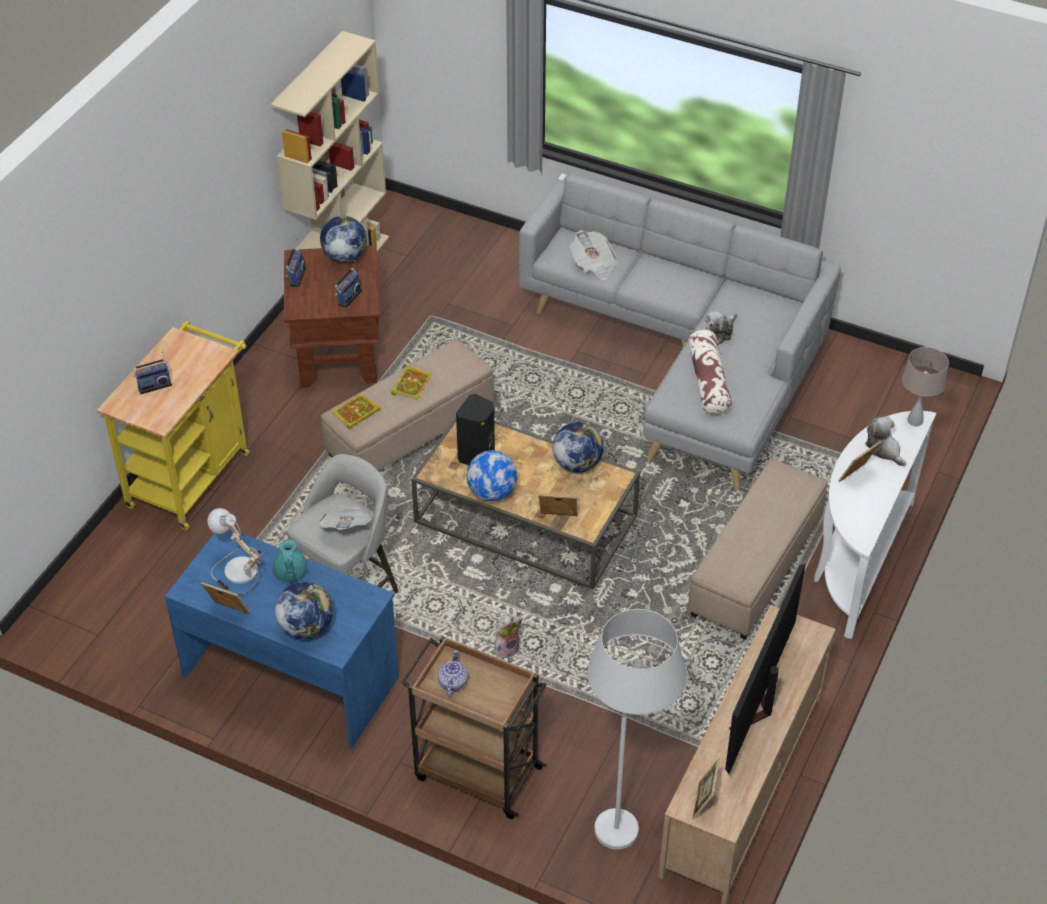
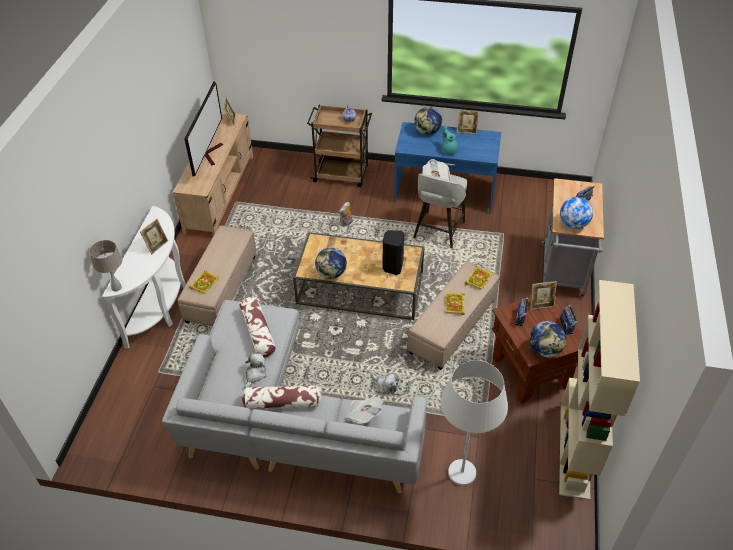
camera: 165 degrees right, 0 degrees up
(193, 473) = (562, 274): yellow cart -> grey cart
(237, 571) = (475, 146): table lamp -> none
(492, 493) = (375, 247): globe -> globe (573, 224)
(558, 519) = (333, 241): picture frame -> picture frame (541, 304)
(626, 810) = (271, 174): white floor lamp -> white floor lamp (460, 487)
(690, 296) = (282, 402): none -> pillow
(782, 496) = (204, 283): none -> book
(884, 450) = (138, 265): plush toy -> plush toy (386, 386)

